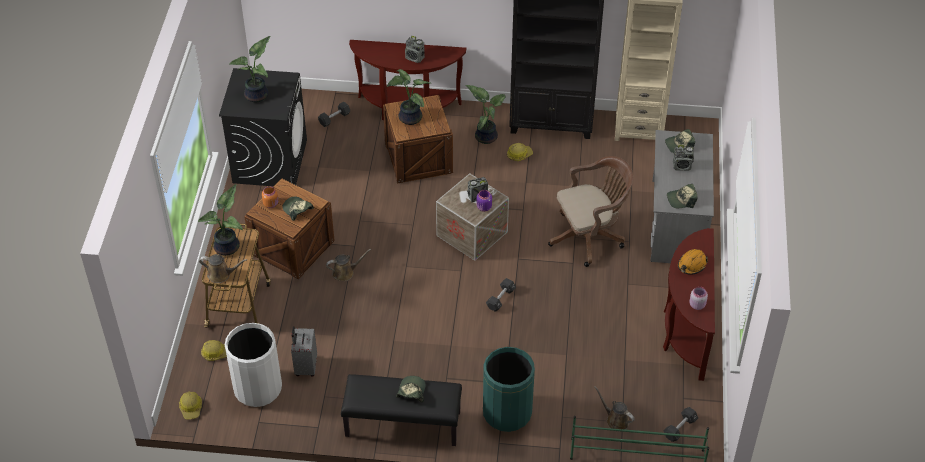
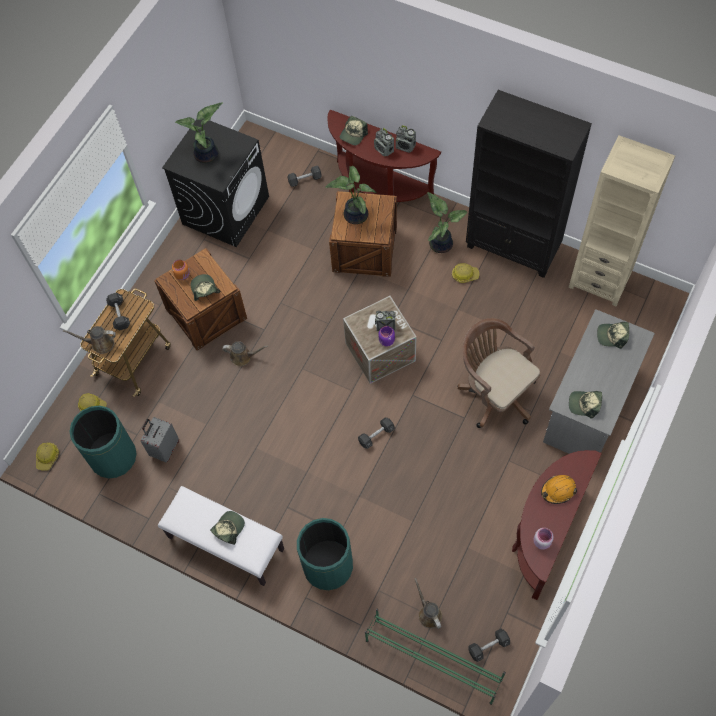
camera: 25 degrees right, 15 degrees up
(221, 274) = (100, 344): brown watering can -> brown watering can turned 150 degrees clockwise
(228, 247) = (119, 314): potted plant -> black dumbbell
(257, 388) = (113, 457): white trash can -> green trash can
(381, 53) = (353, 134): none -> cap
(402, 424) = (225, 544): black bench -> white bench
(590, 236) = (494, 393): brown office chair -> brown office chair turned 135 degrees counterclockwise
(682, 166) = (603, 363): radio -> radio (405, 146)

